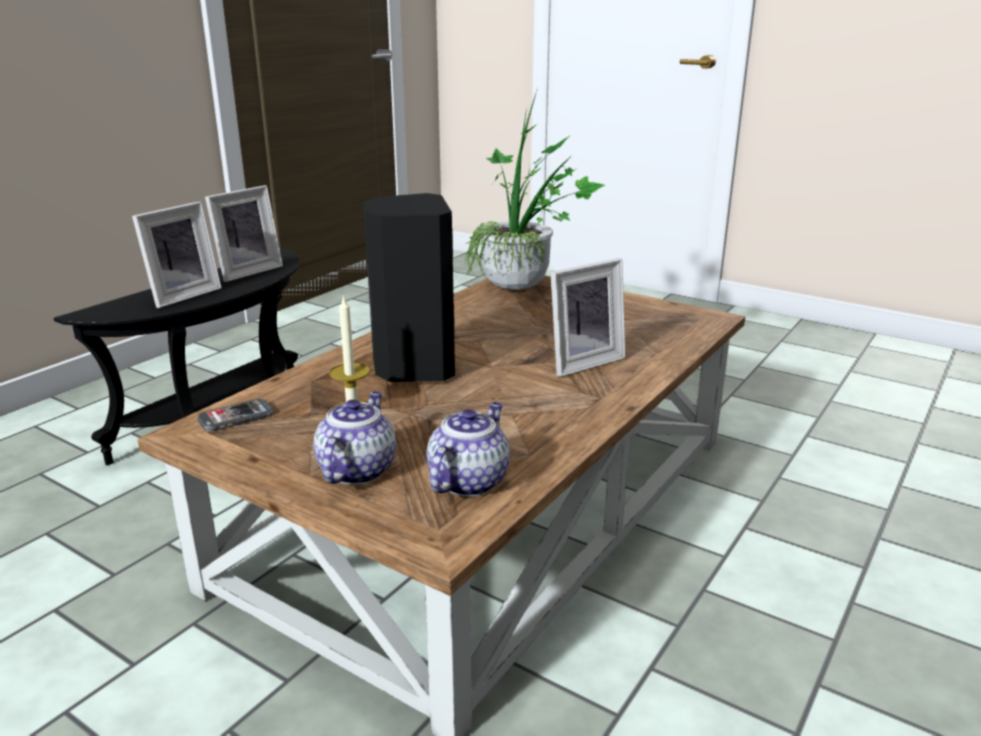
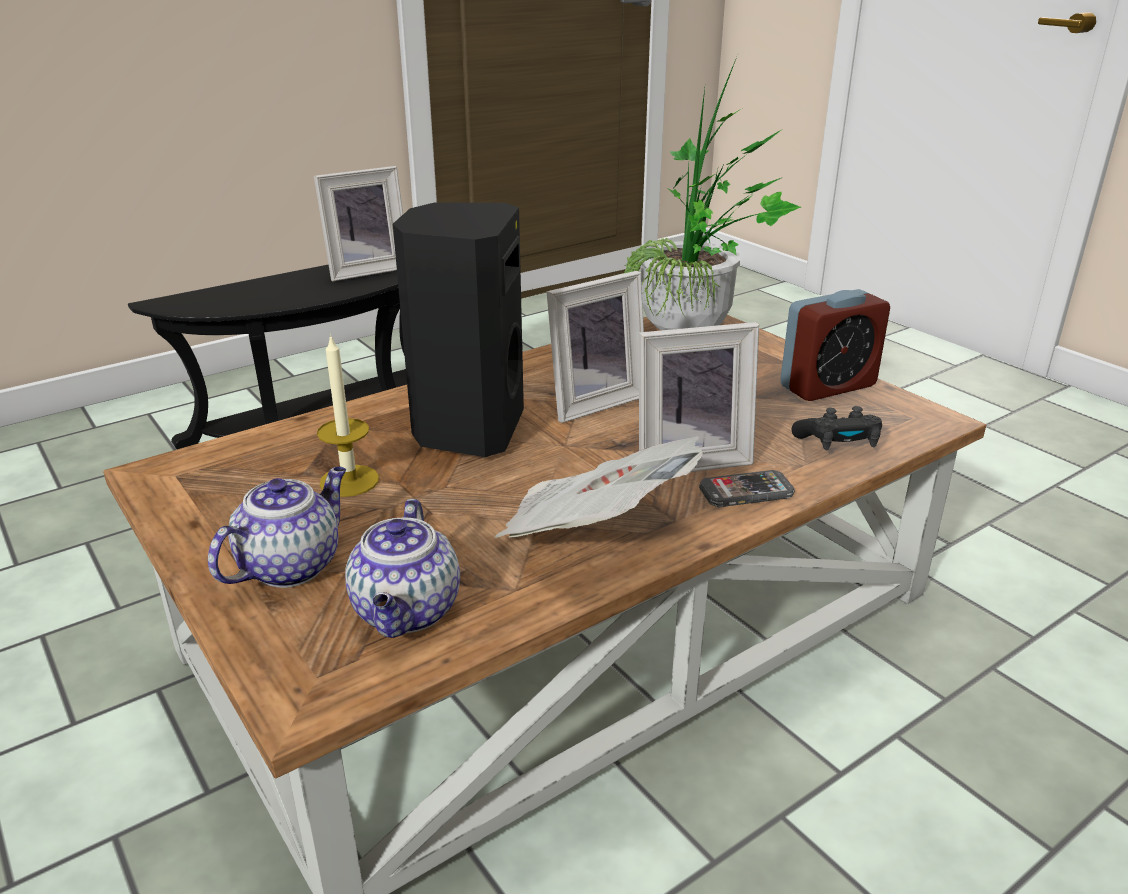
camera: 20 degrees right, 5 degrees up
(181, 295) = (273, 293): picture frame -> picture frame (592, 401)
(236, 417) = (220, 462): phone -> phone (746, 492)
(468, 480) = (407, 612): teapot -> teapot turned 135 degrees clockwise
(555, 413) = (594, 533): none -> newspaper
(636, 307) = (827, 386): none -> alarm clock
(668, 339) = (838, 444): none -> black game controller

